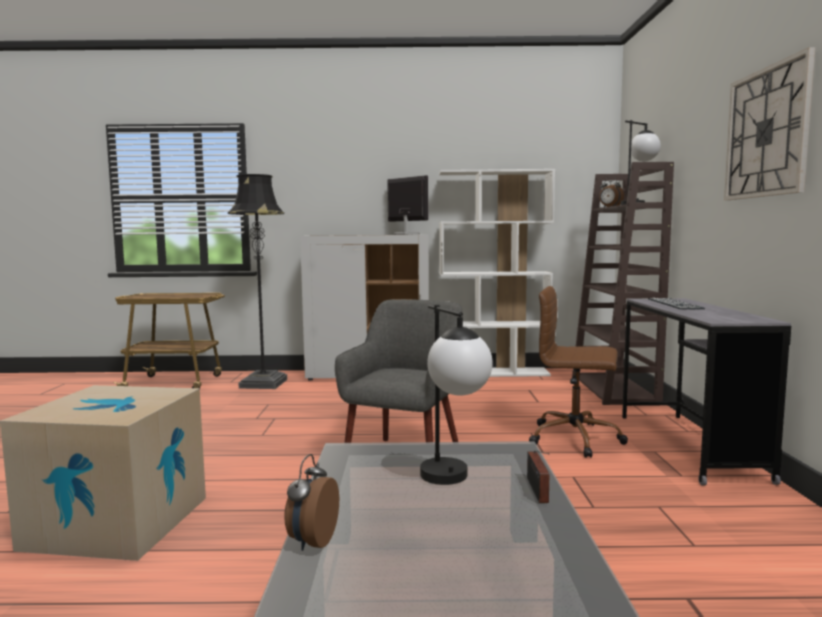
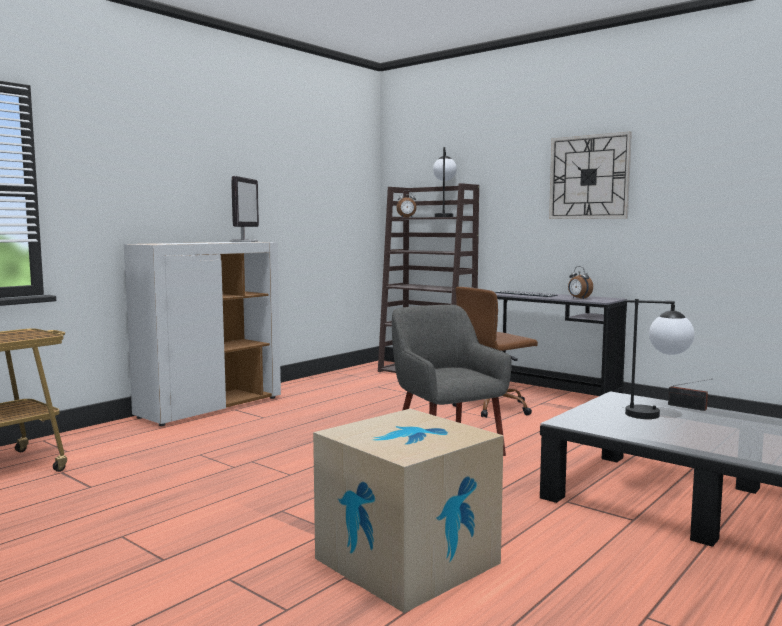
camera: 50 degrees left, 0 degrees up
(263, 384) = (120, 442): black floor lamp -> none
(311, 541) = (712, 451): alarm clock -> alarm clock (579, 298)
(406, 234) = (244, 241): monitor -> monitor turned 105 degrees clockwise
(494, 372) = (313, 380): white bookcase -> none

